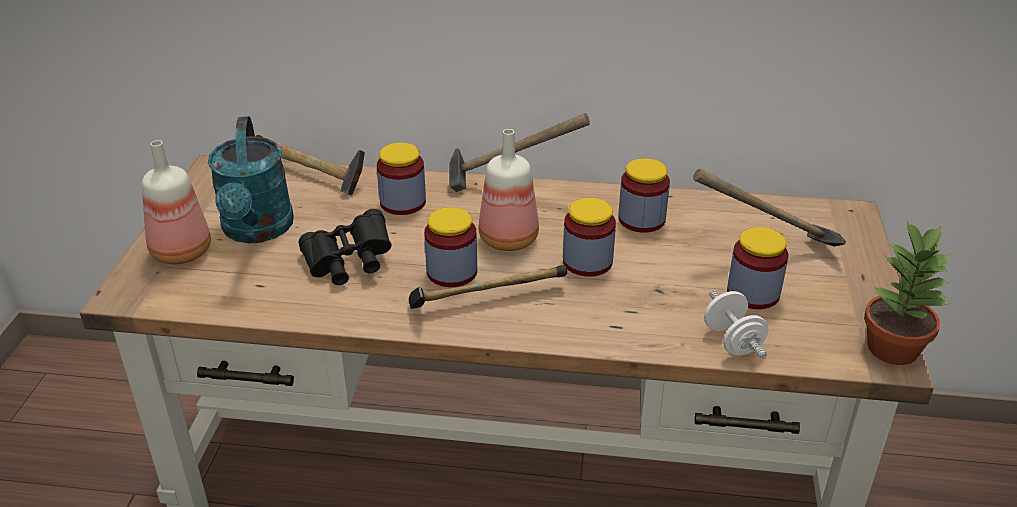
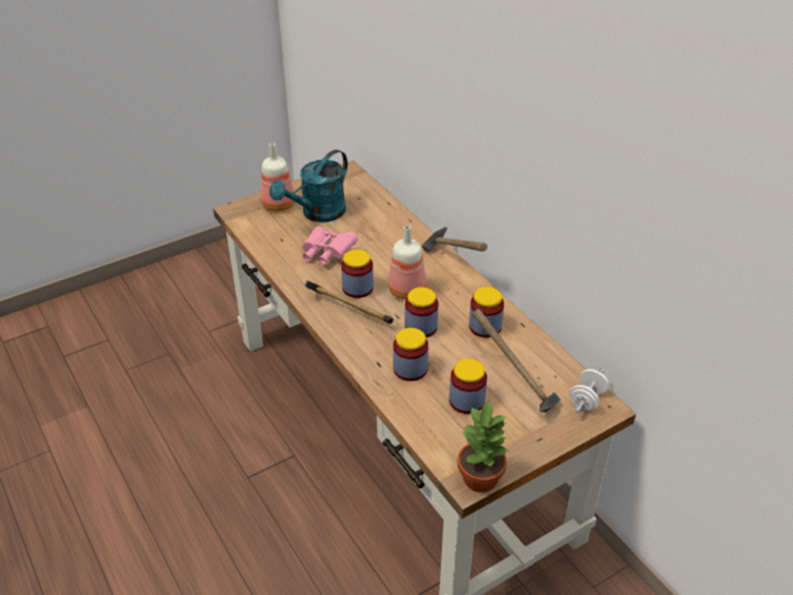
camera: 50 degrees right, 5 degrees up
(309, 174) = (380, 199): hammer -> none
(348, 263) = (326, 254): black binoculars -> pink binoculars
(403, 202) = (394, 240): jar -> jar (410, 369)
(732, 341) = (414, 411): white dumbbell -> white dumbbell (587, 400)

